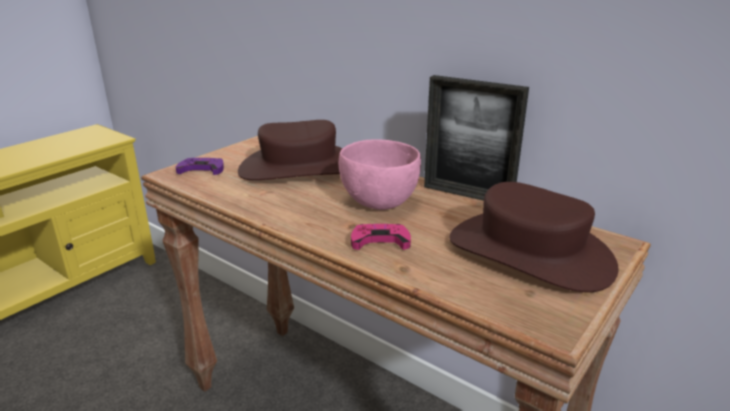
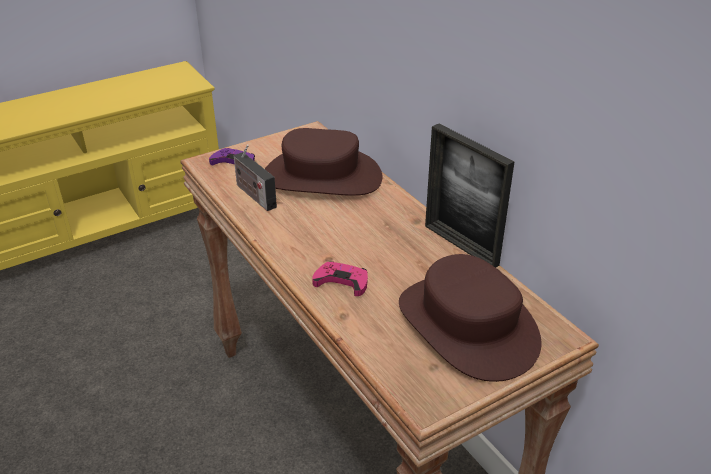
camera: 20 degrees right, 10 degrees up
(239, 190) = (253, 195): none -> radio
(378, 202) = (369, 236): pink bowl -> none

